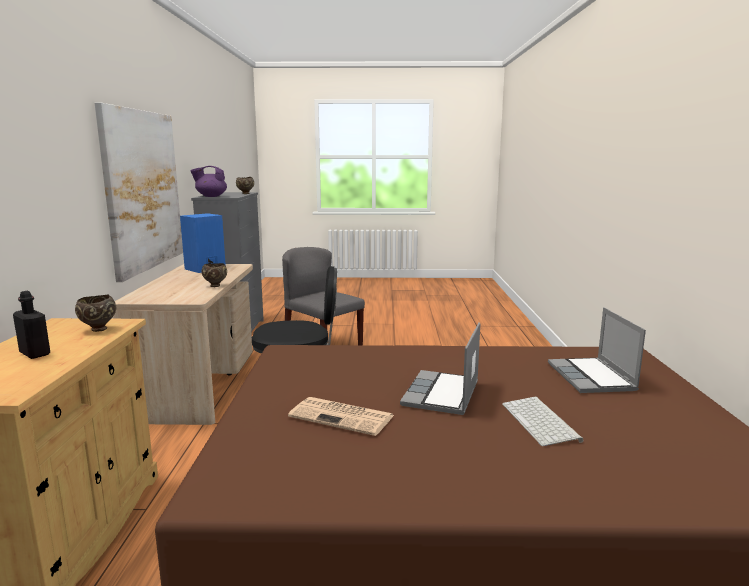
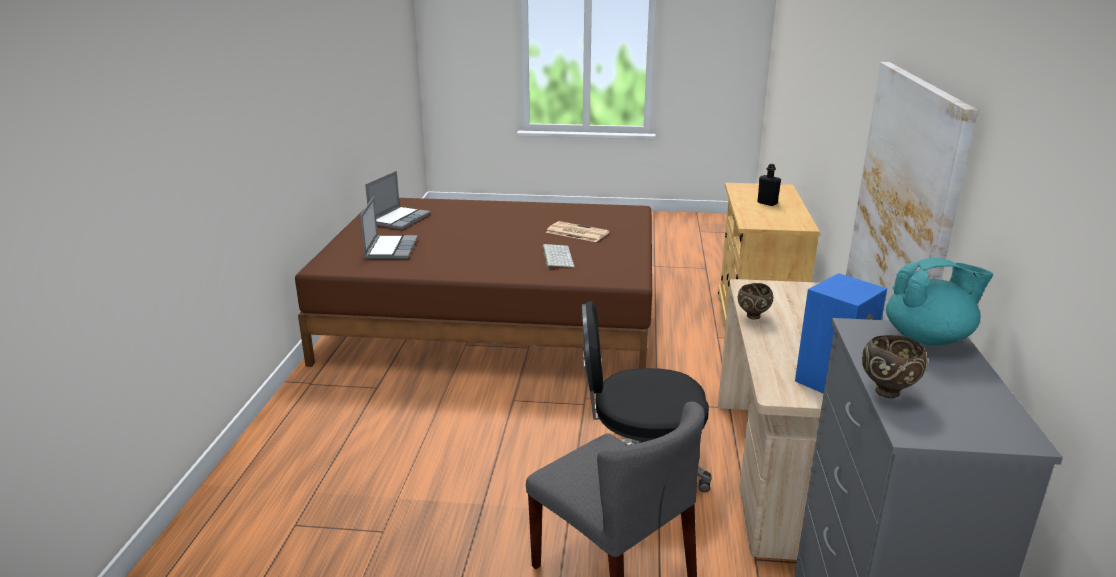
camera: 175 degrees left, 10 degrees up
(98, 329) = (758, 218): brown bowl -> none
(211, 196) = (928, 338): purple teapot -> turquoise teapot
(442, 395) = (509, 241): laptop -> laptop (399, 219)
(541, 422) = (462, 227): keyboard -> keyboard (556, 256)

